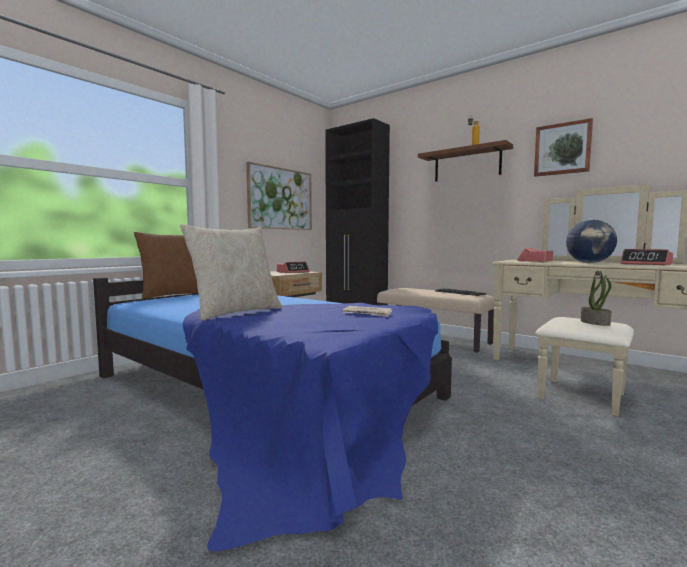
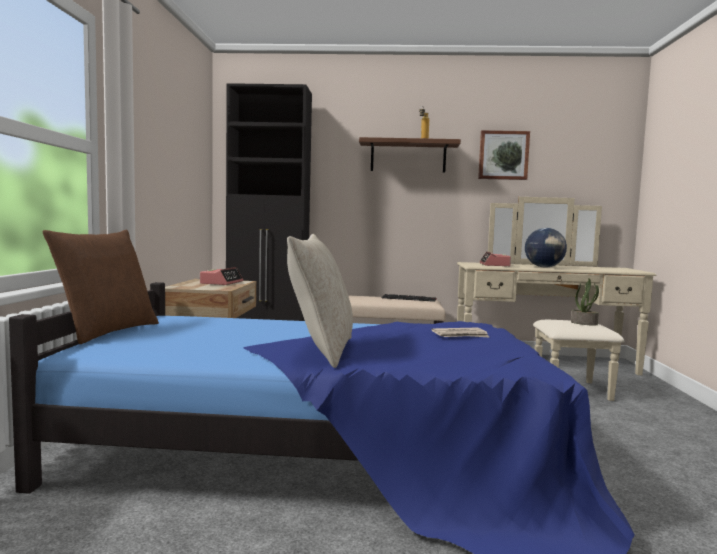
camera: 35 degrees left, 0 degrees up
(280, 199) = (174, 175): picture -> none
(646, 264) = (585, 268): alarm clock -> none

